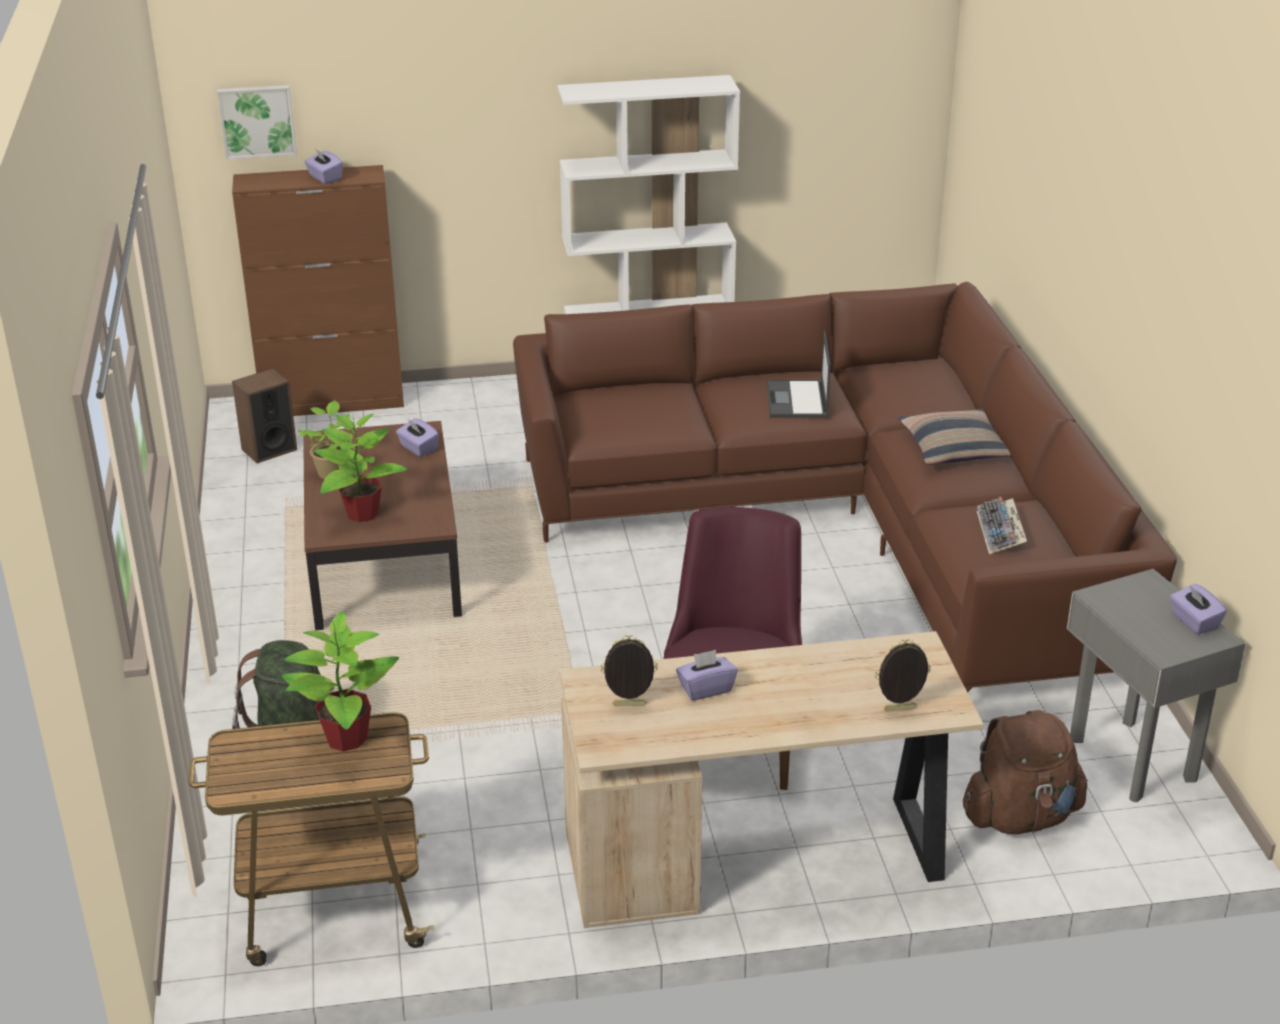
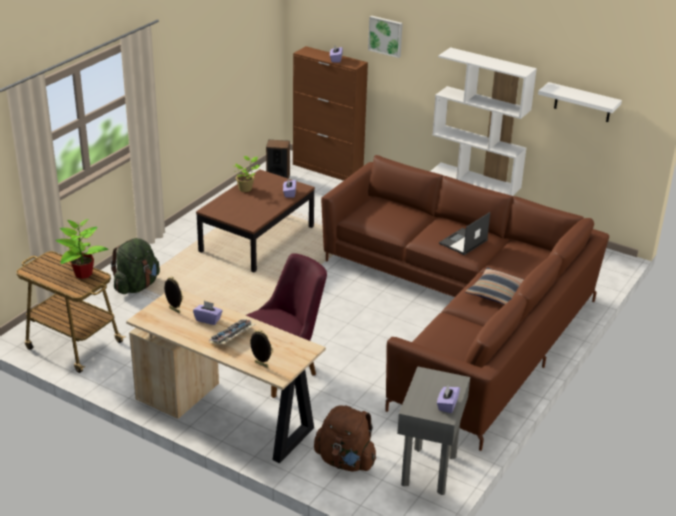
camera: 40 degrees right, 0 degrees up
(257, 121) = (320, 24): picture -> picture (386, 36)
(361, 513) = (232, 208): potted plant -> none
(814, 111) = (582, 102): none -> white shelf
(1001, 533) = (456, 336): keyboard -> keyboard (232, 337)

